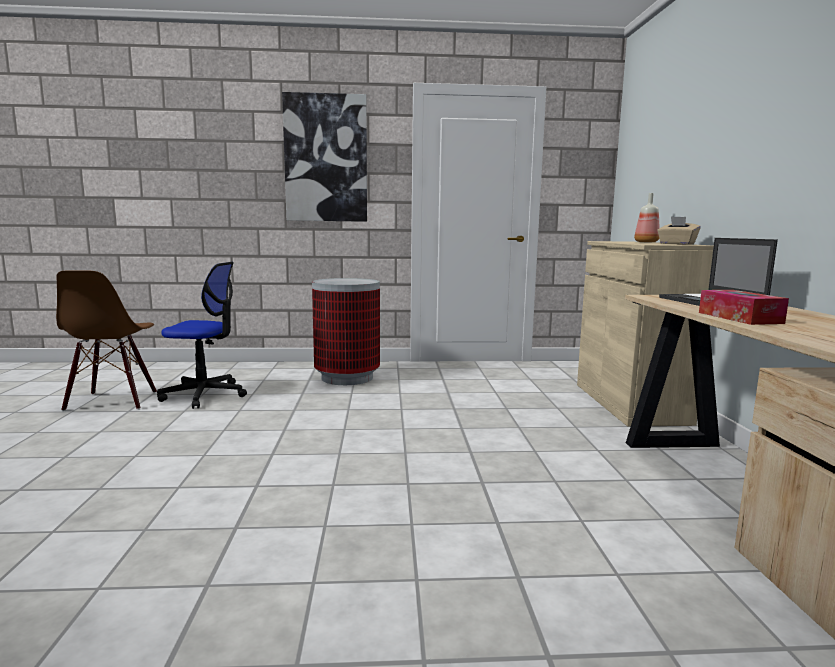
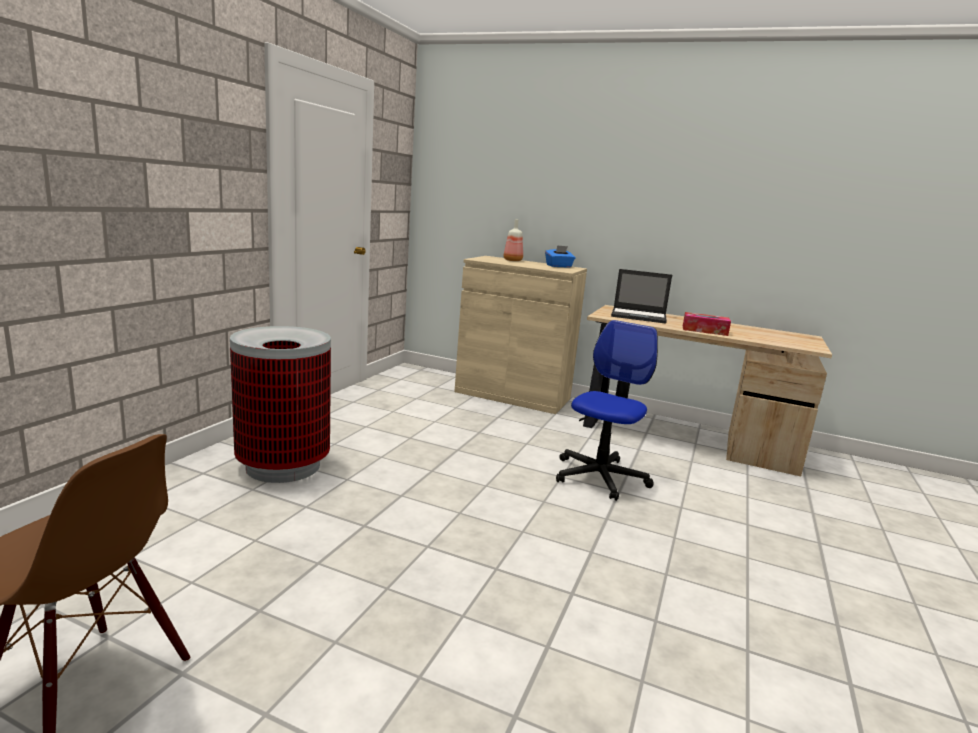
camera: 65 degrees left, 5 degrees up
(205, 394) = (200, 580): office chair -> office chair (600, 477)
(326, 159) = (166, 140): picture -> none
(676, 244) = (559, 266): beige tissue box -> blue tissue box

